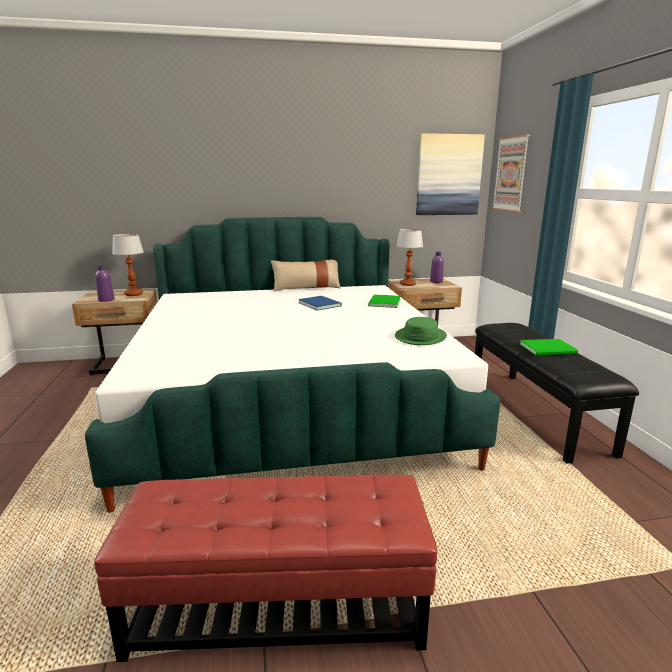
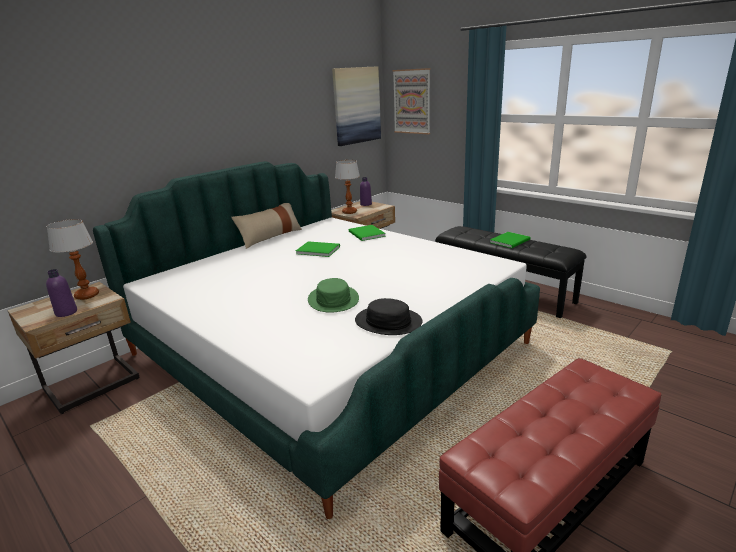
camera: 35 degrees left, 5 degrees up
(254, 364) = (388, 322): none -> black hat
(320, 304) = (317, 250): blue book -> green book
(420, 337) = (451, 256): green hat -> green hat (333, 300)

